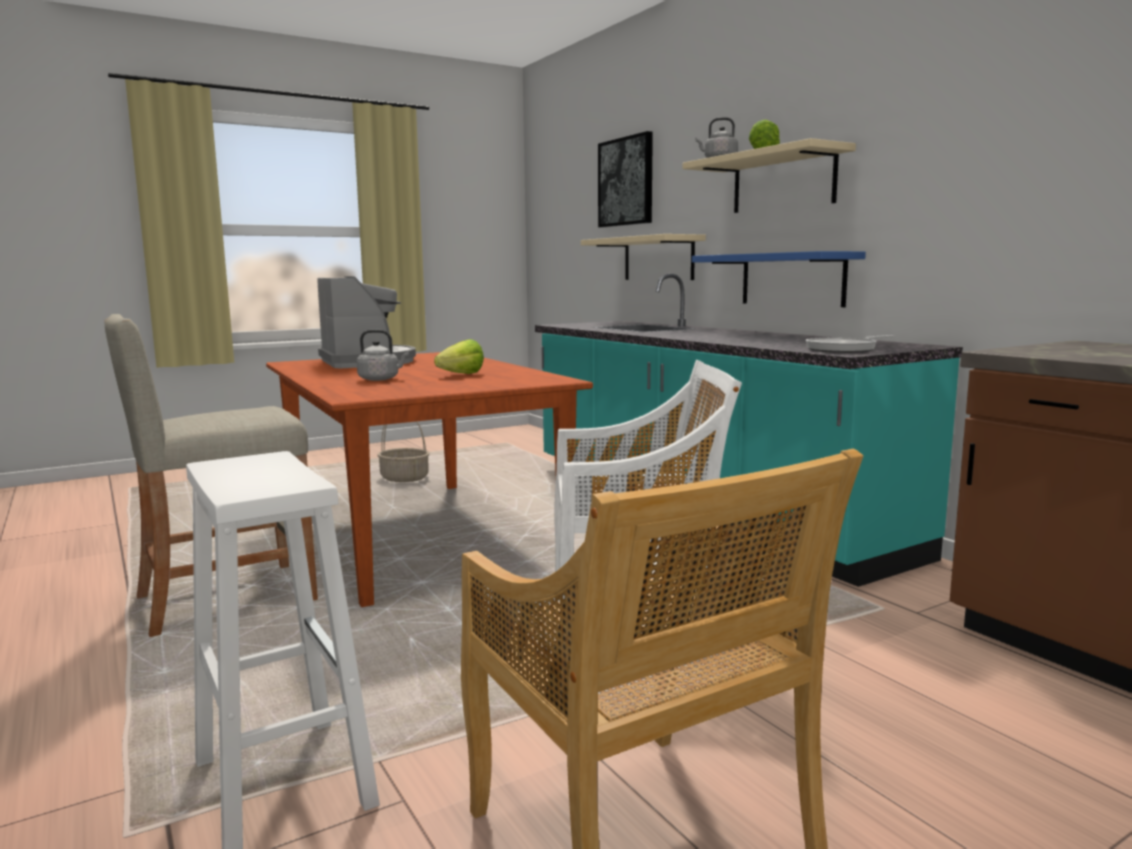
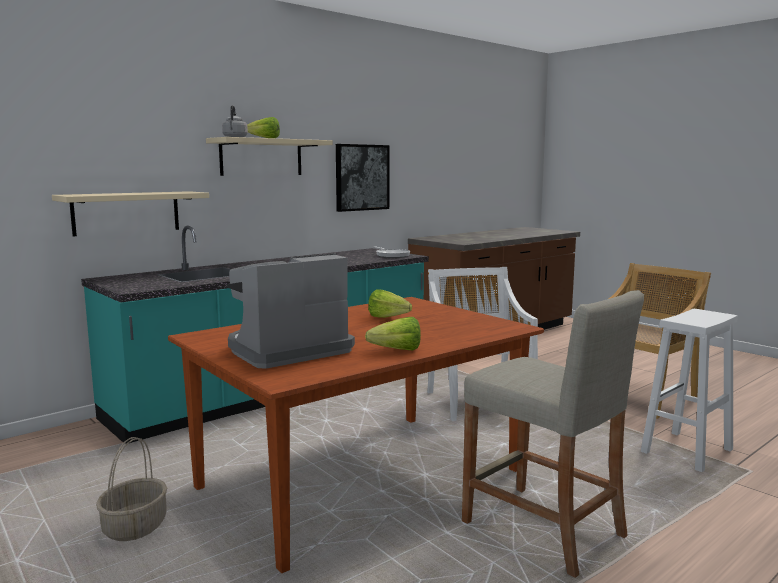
camera: 100 degrees left, 0 degrees up
(323, 374) = (392, 350): none -> lettuce
(381, 379) = (422, 331): grey kettle -> none
(626, 182) = (62, 133): picture -> picture (362, 177)
(792, 279) = (274, 222): blue shelf -> none

